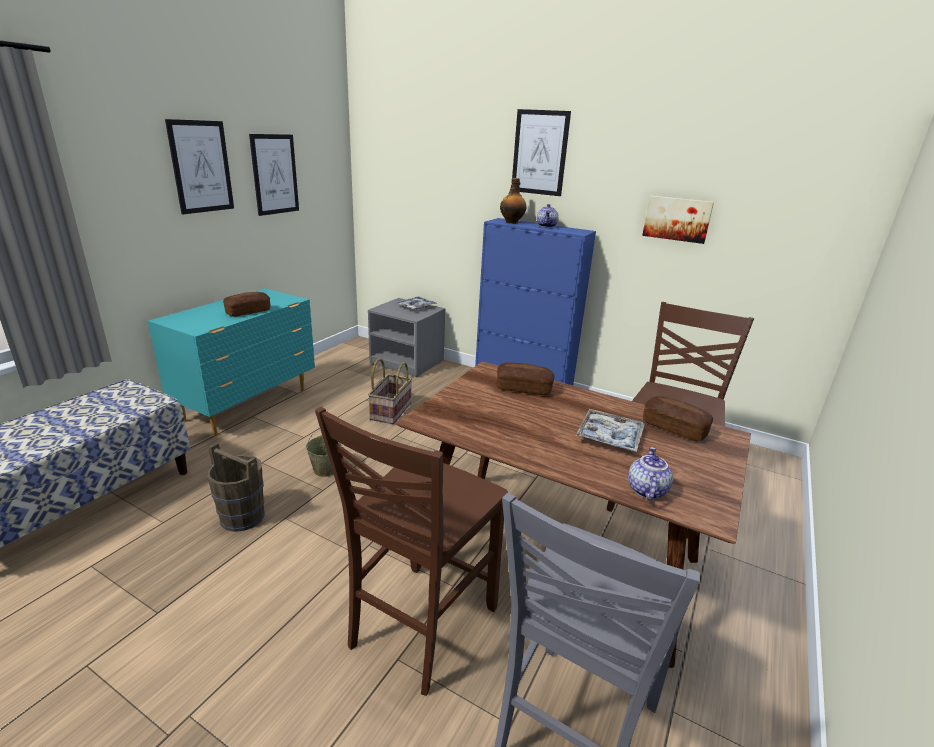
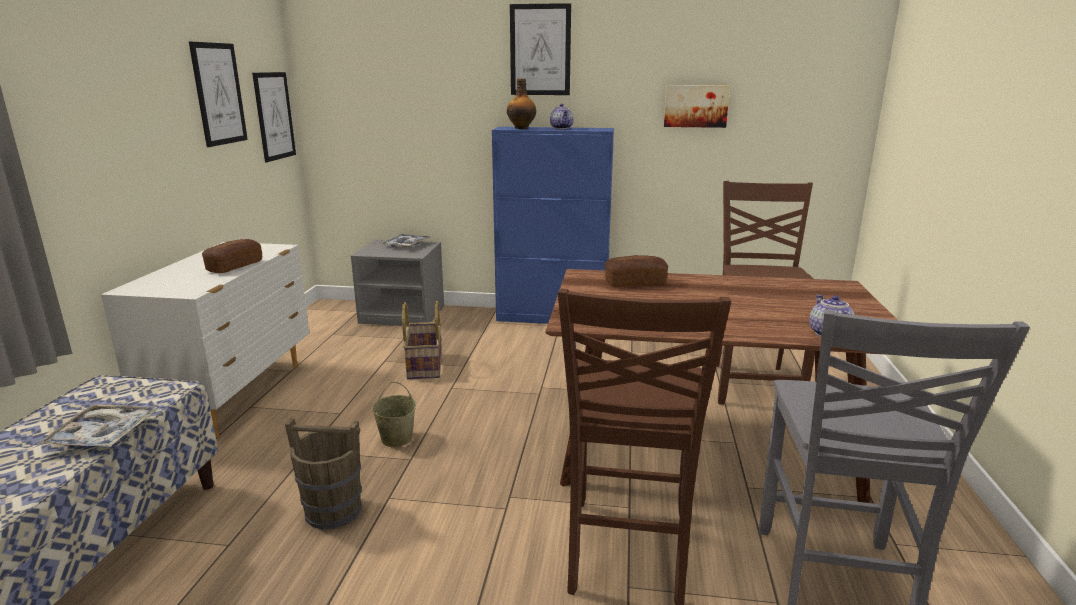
camera: 20 degrees left, 5 degrees down
(201, 167) = (142, 83): picture -> picture (274, 116)
(249, 404) = (235, 395): turquoise dresser -> white dresser
(609, 436) = (754, 304): tray -> tray (103, 434)
(674, 428) = (798, 288): bread -> none

